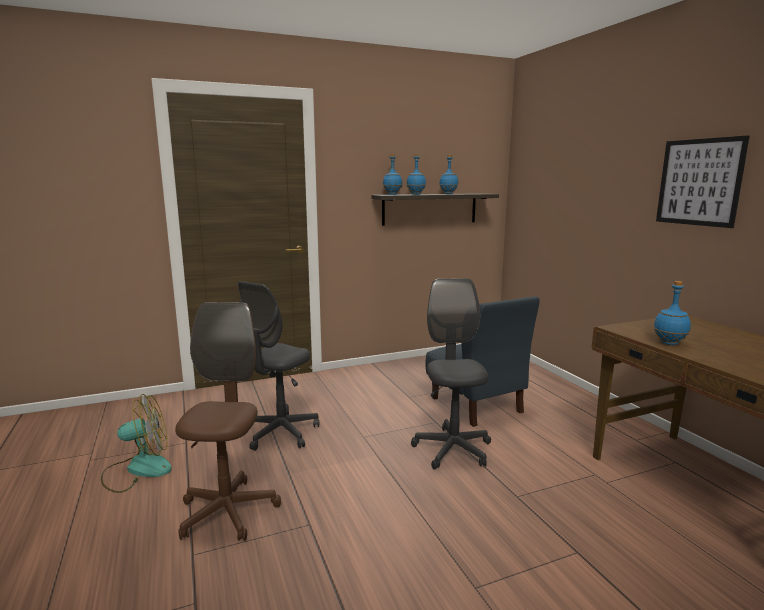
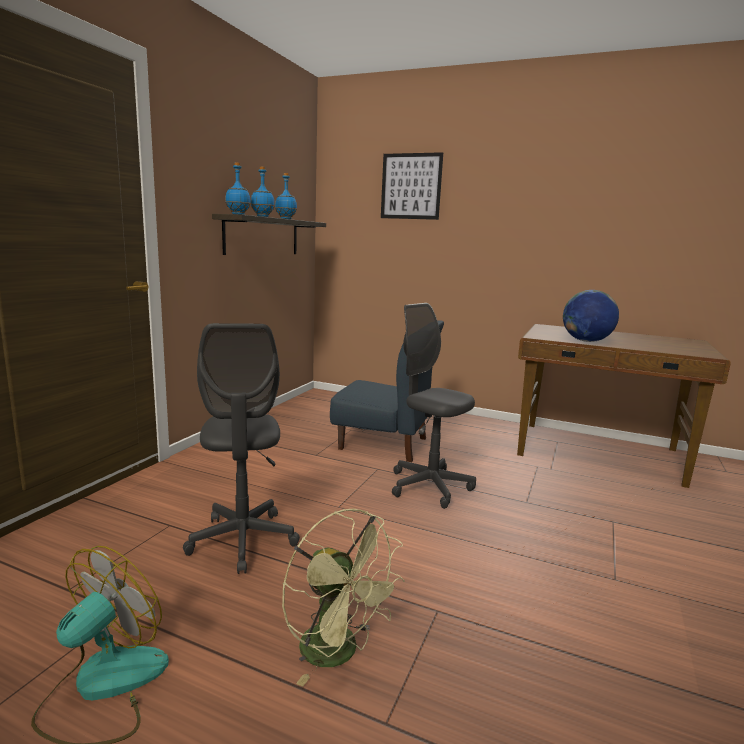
camera: 45 degrees left, 0 degrees up
(228, 512) = (339, 653): brown office chair -> green fan
(668, 343) = (586, 341): blue bottle -> globe
(699, 182) = (542, 215): picture -> picture (411, 186)

